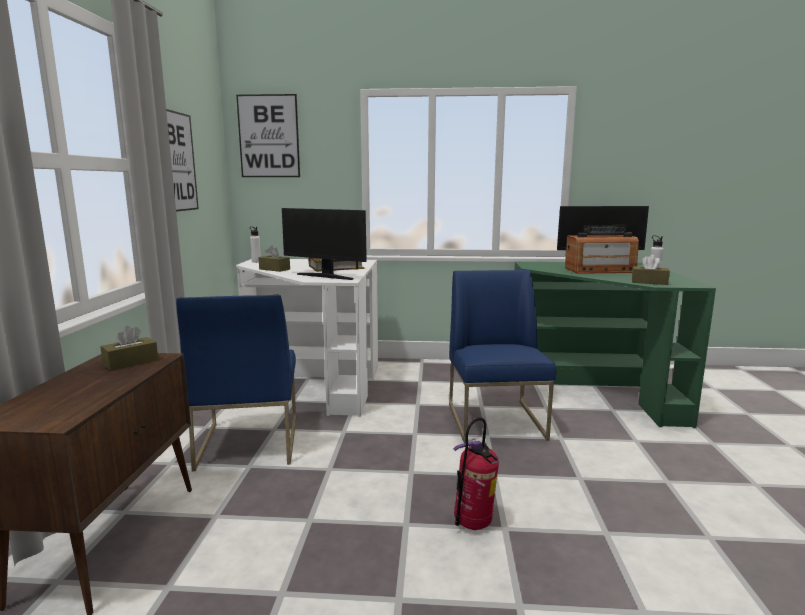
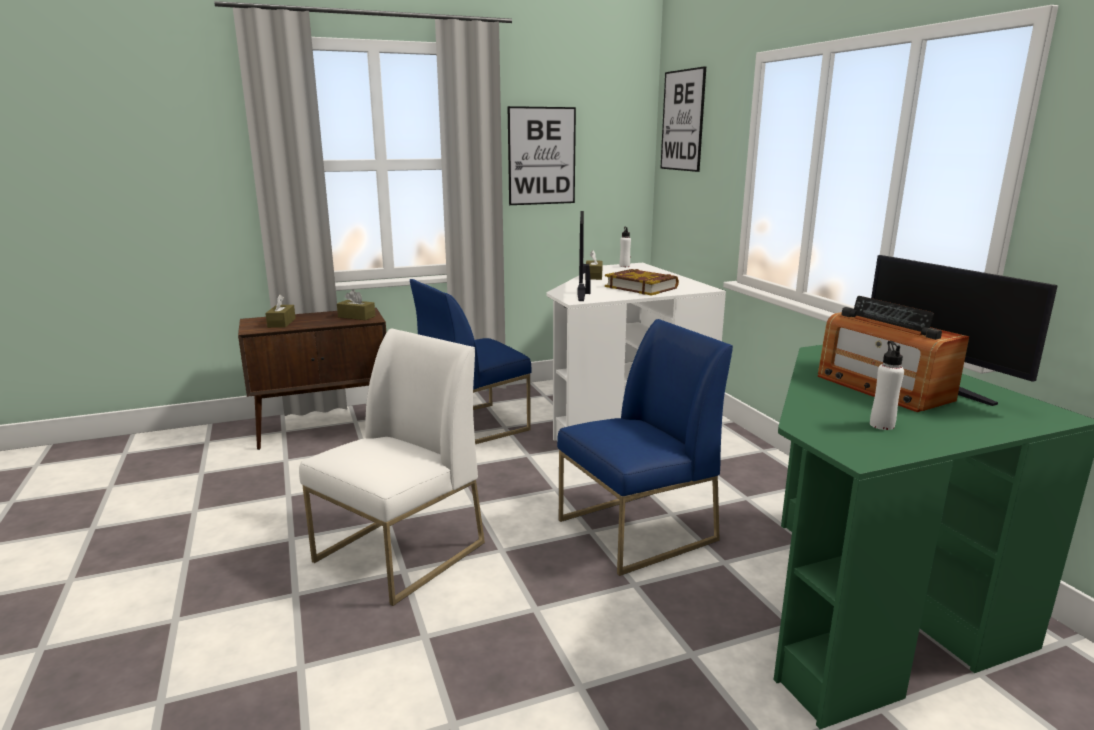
camera: 65 degrees right, 5 degrees up
(473, 525) = (400, 553): fire extinguisher -> white chair
(649, 282) = (820, 422): brown tissue box -> brown tissue box (281, 323)

